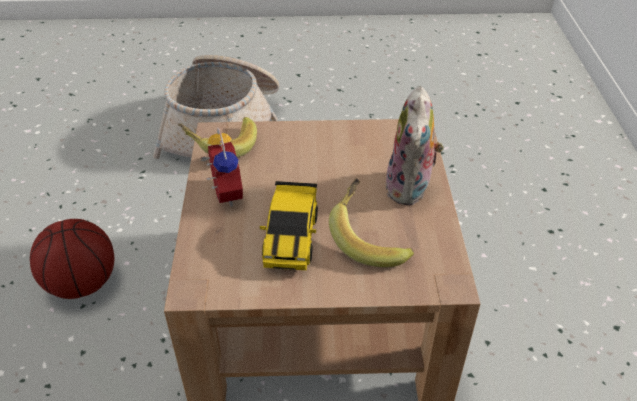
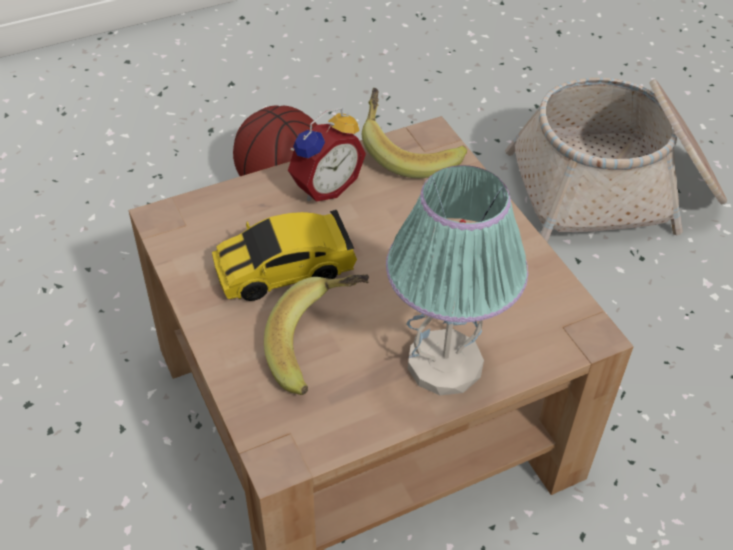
camera: 65 degrees right, 5 degrees up
(410, 189) = (445, 363): plush toy -> table lamp

